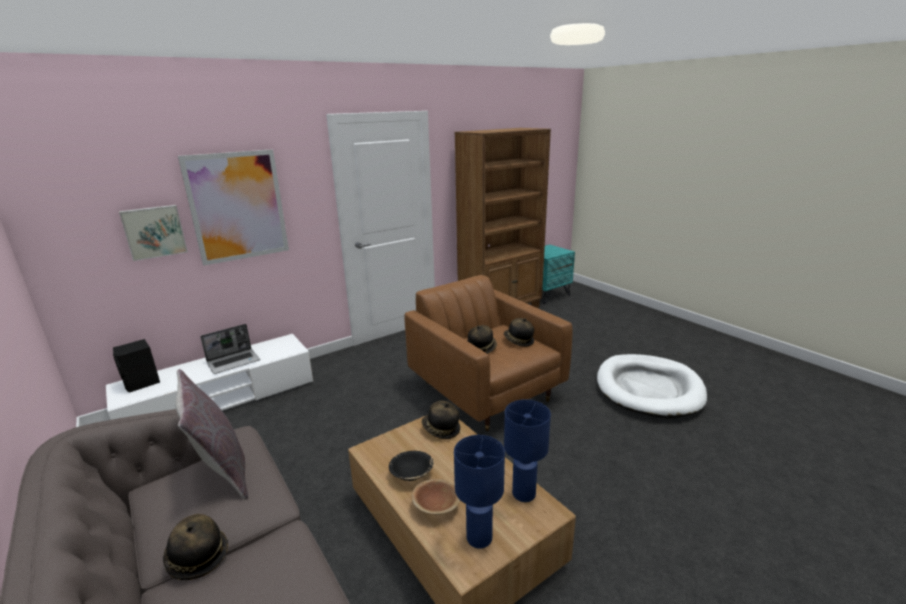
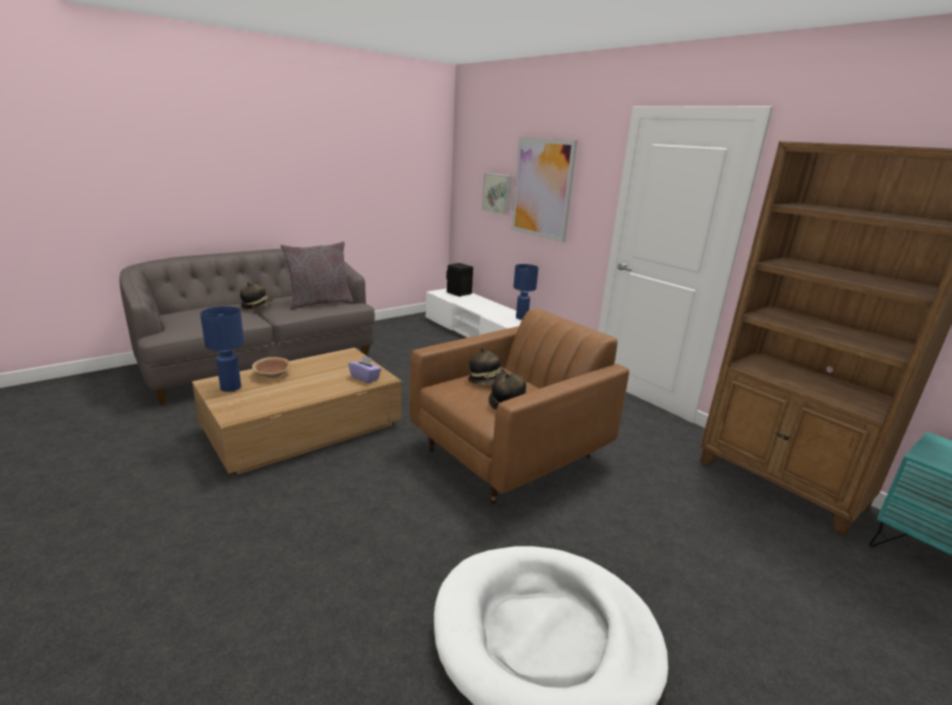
camera: 85 degrees right, 0 degrees up
(234, 362) = (490, 310): laptop -> none
(411, 474) = (312, 367): black bowl -> none
(440, 429) = (365, 378): hat -> purple tissue box
(523, 493) = (262, 407): blue table lamp -> blue table lamp (522, 318)

